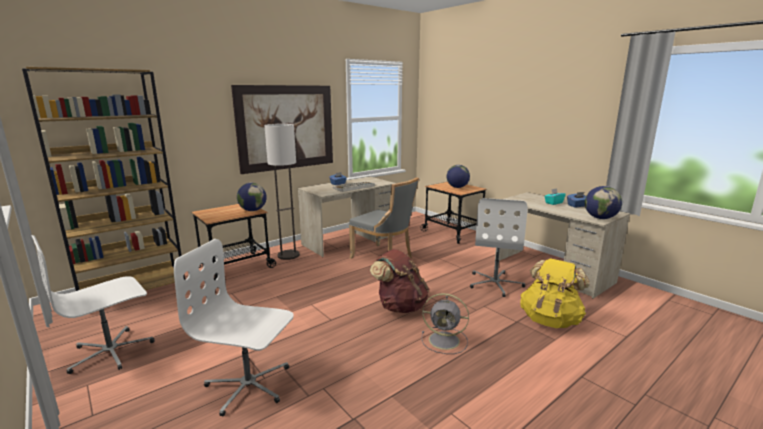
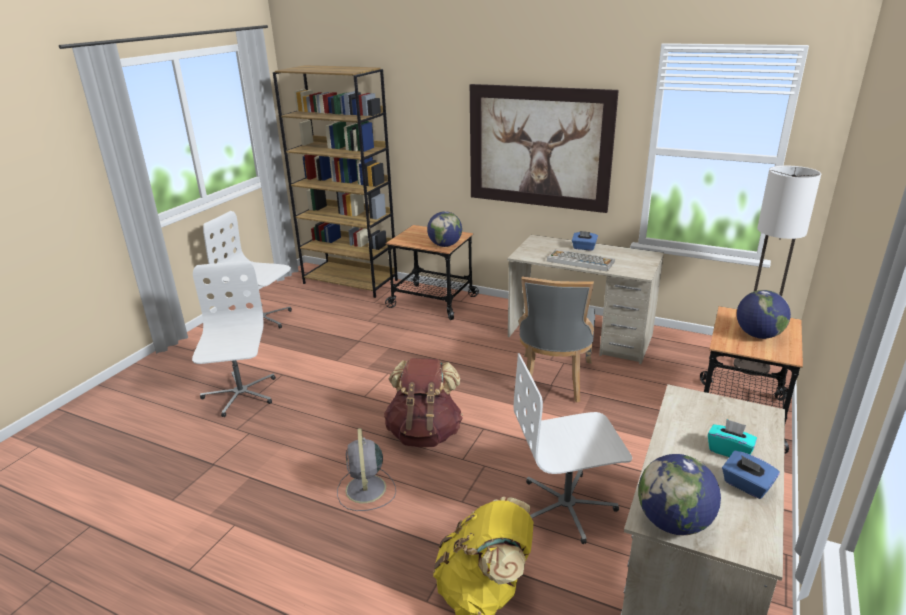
camera: 65 degrees right, 10 degrees up
(288, 255) = (490, 316): floor lamp -> floor lamp (751, 366)

